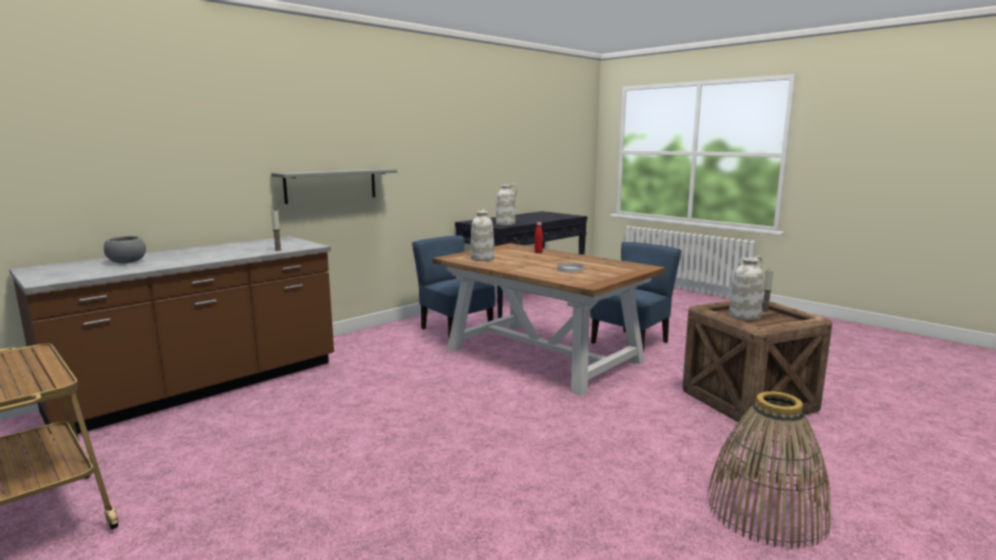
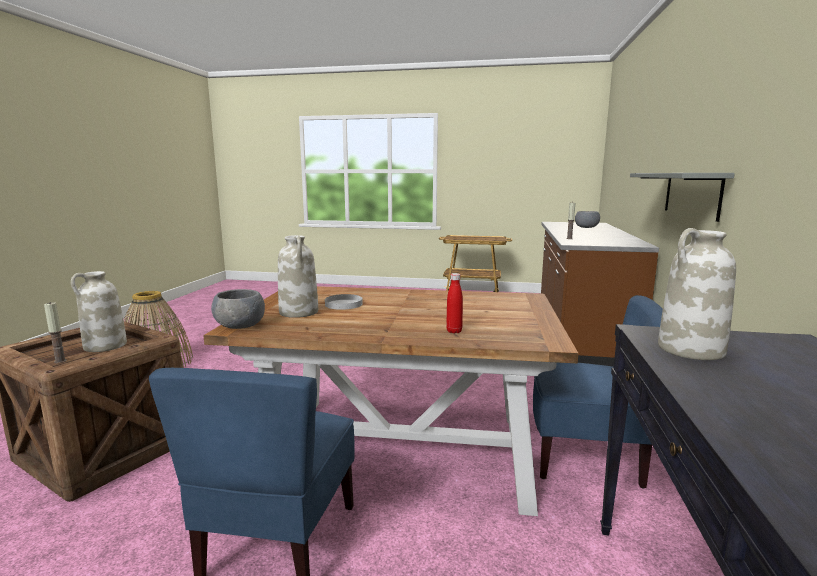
camera: 145 degrees right, 0 degrees up
(482, 258) = (488, 302): white vase -> white vase (299, 312)
(644, 267) = (240, 326): none -> grey bowl

